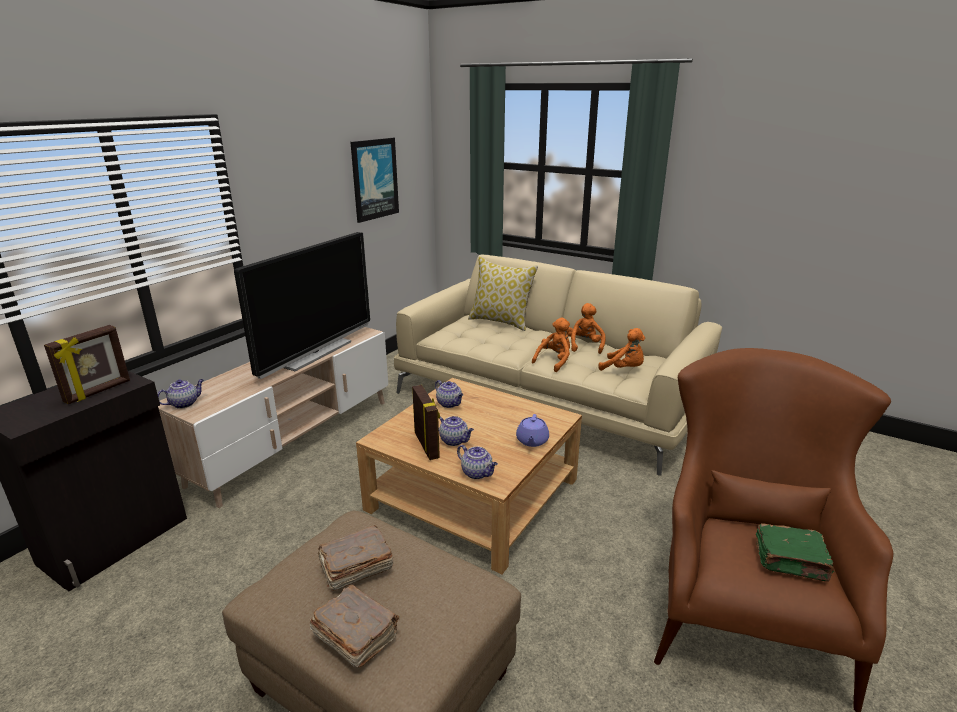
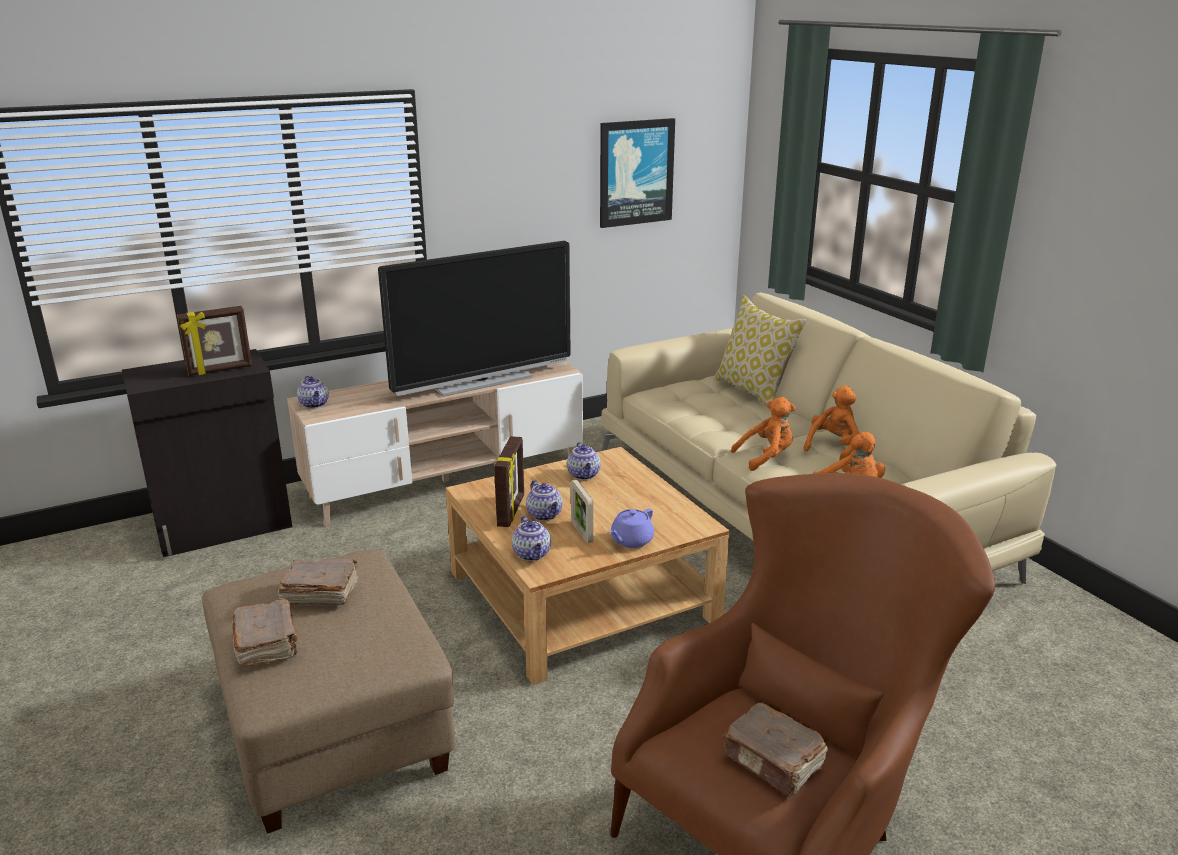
camera: 30 degrees right, 0 degrees up
(184, 403) = (314, 404): teapot -> teapot turned 75 degrees clockwise
(493, 445) = (581, 532): none -> picture frame
(791, 562) = (773, 762): green book -> brown book

